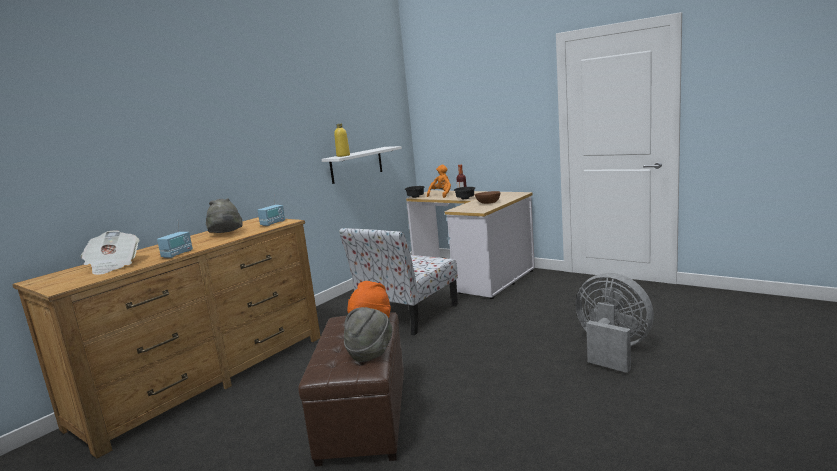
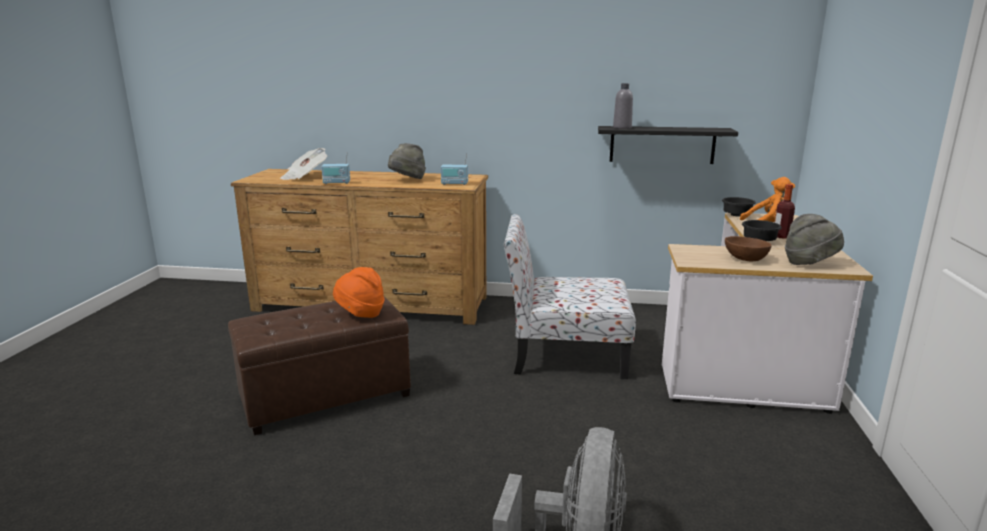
camera: 60 degrees right, 5 degrees up
(343, 155) = (622, 128): yellow bottle -> grey bottle
(356, 165) = (662, 144): white shelf -> black shelf
(370, 353) = (285, 331): grey hat -> grey hat (809, 263)

